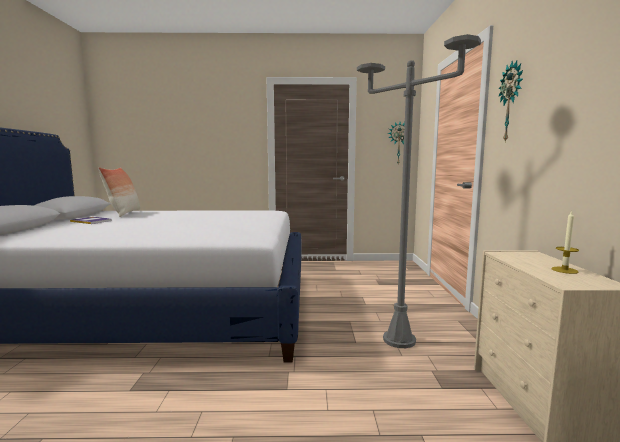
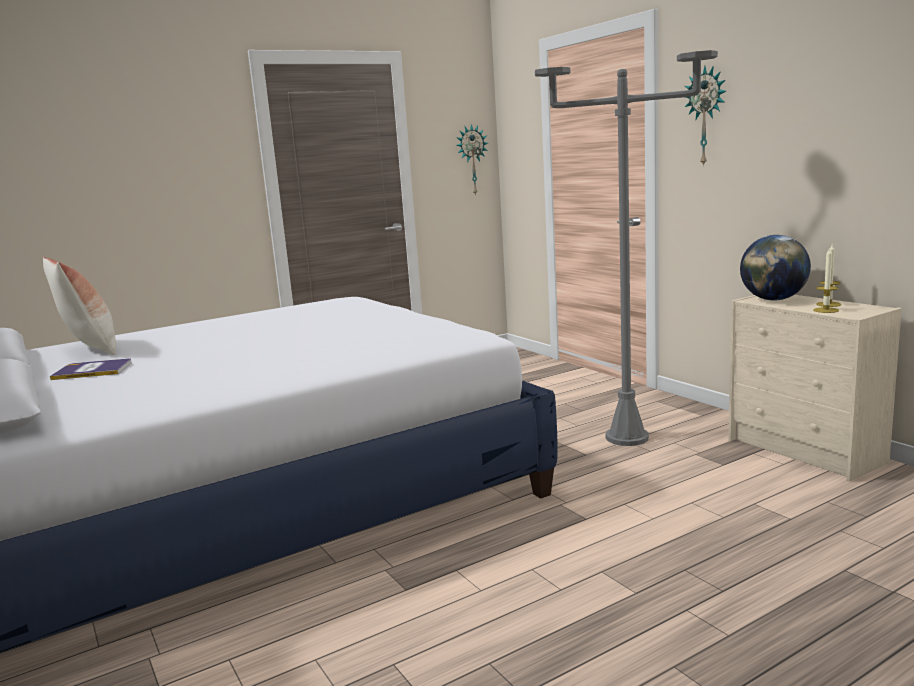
camera: 30 degrees left, 5 degrees up
(520, 256) = (773, 300): none -> globe
(548, 274) = (826, 310): none -> candle

